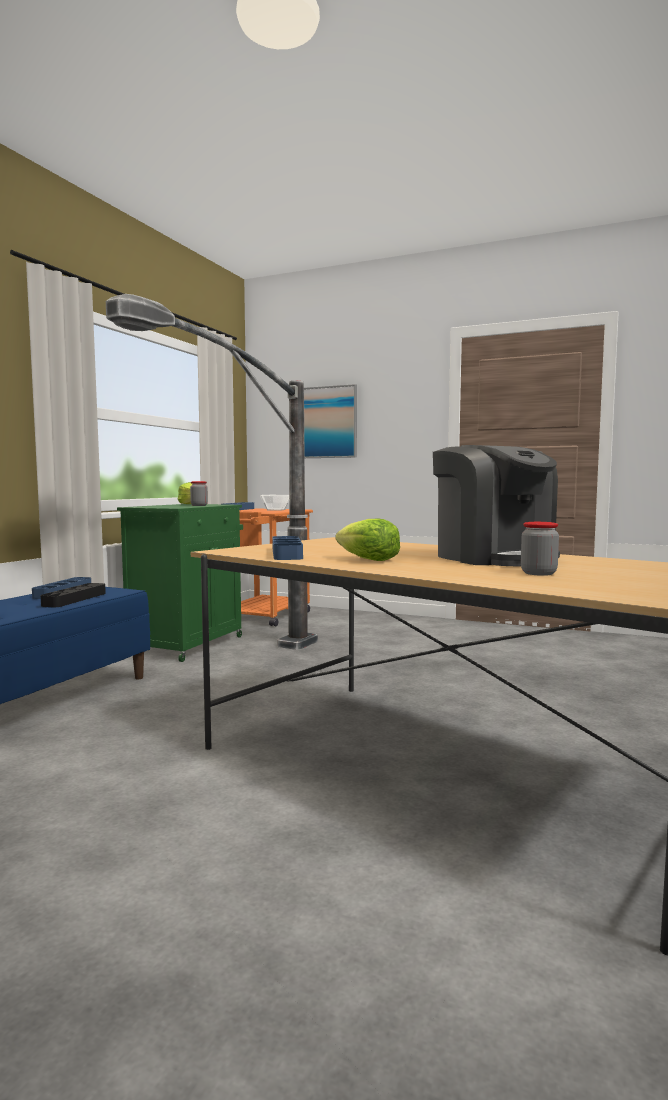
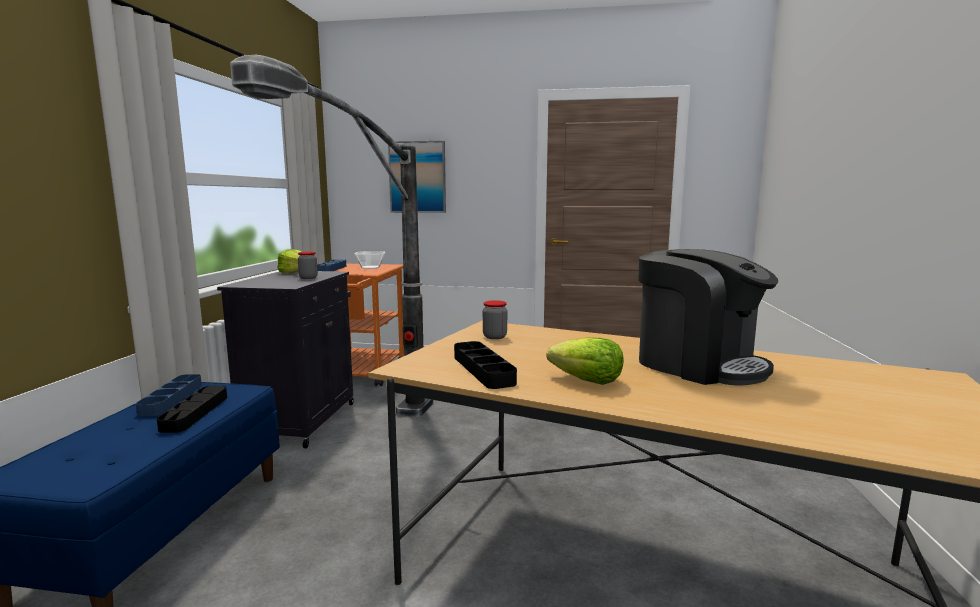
camera: 15 degrees left, 5 degrees up
(188, 644) = (301, 421): green cabinet -> black cabinet
(286, 553) = (483, 369): blue tray -> black tray
(538, 573) = (789, 402): jar -> jar (494, 337)

